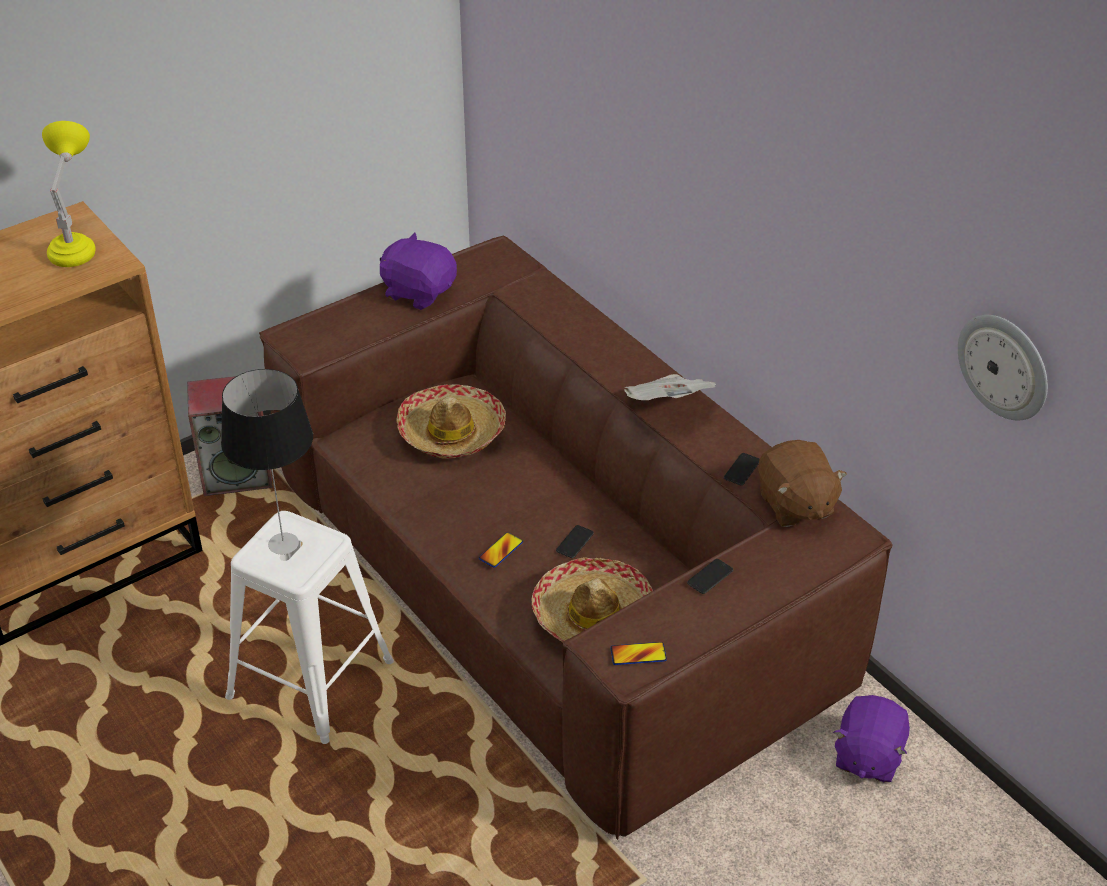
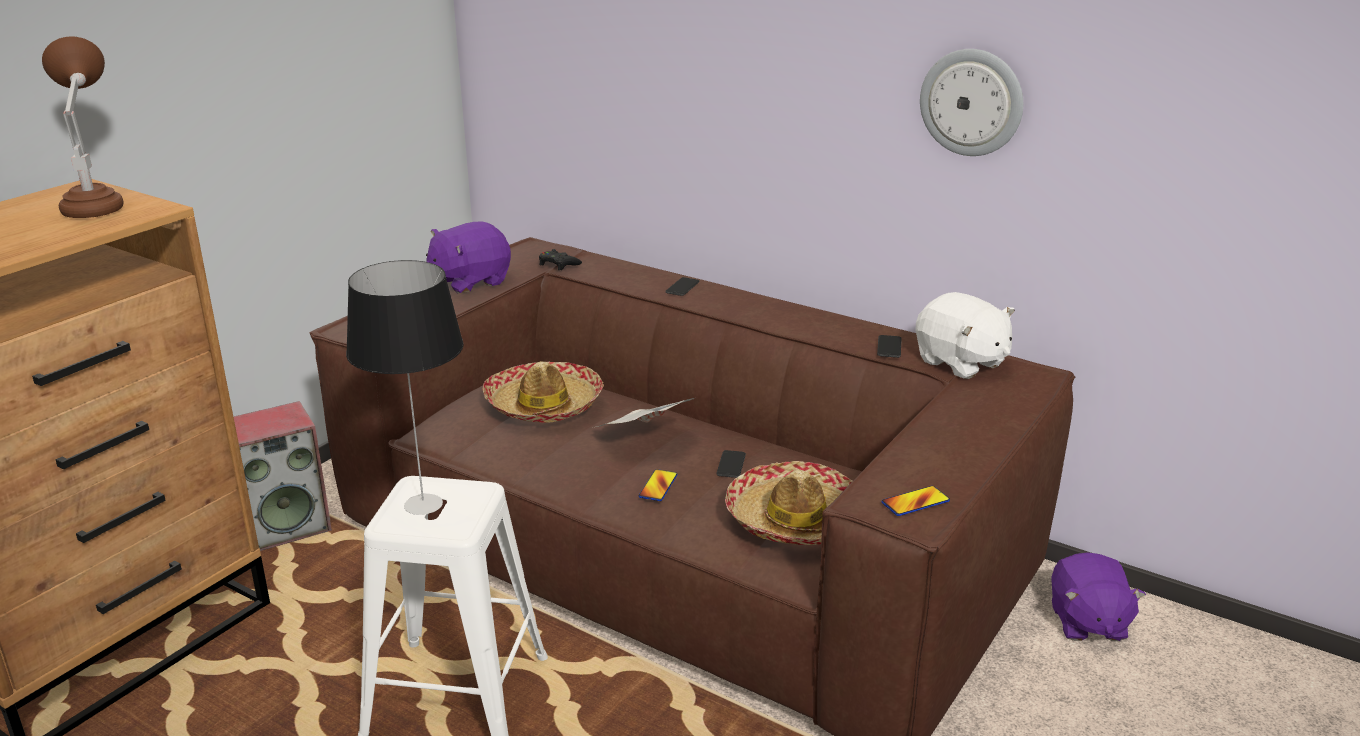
camera: 20 degrees left, 15 degrees down
(77, 246) = (96, 204): yellow table lamp -> brown table lamp
(418, 292) = (470, 281): purple plush toy -> purple plush toy turned 45 degrees counterclockwise
(508, 284) = (558, 264): none -> black game controller
(668, 407) = (780, 318): newspaper -> newspaper (644, 437)
(710, 577) = (932, 426): phone -> phone (682, 287)
(795, 505) = (960, 363): brown plush toy -> white plush toy
(1004, 366) = (1204, 109): wall clock -> wall clock (971, 102)

